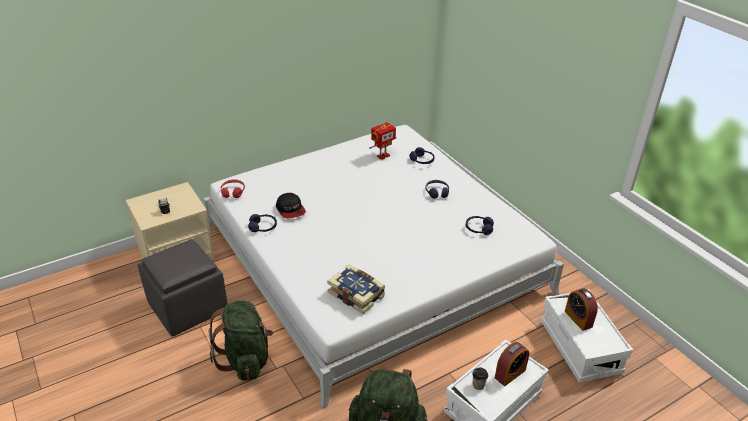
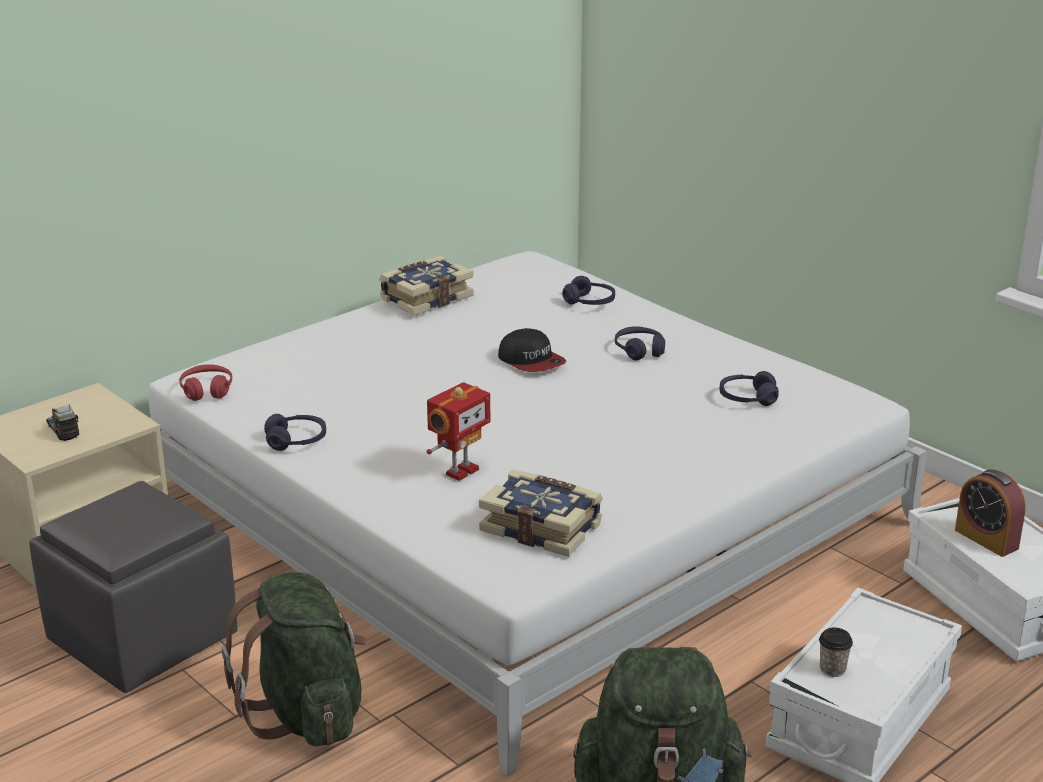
camera: 10 degrees left, 10 degrees down
(290, 209) = (345, 406): cap -> cap (531, 361)
(346, 149) = (425, 298): none -> book
(382, 156) = (506, 301): toy robot -> toy robot (460, 471)
(510, 374) = (888, 643): alarm clock -> none

